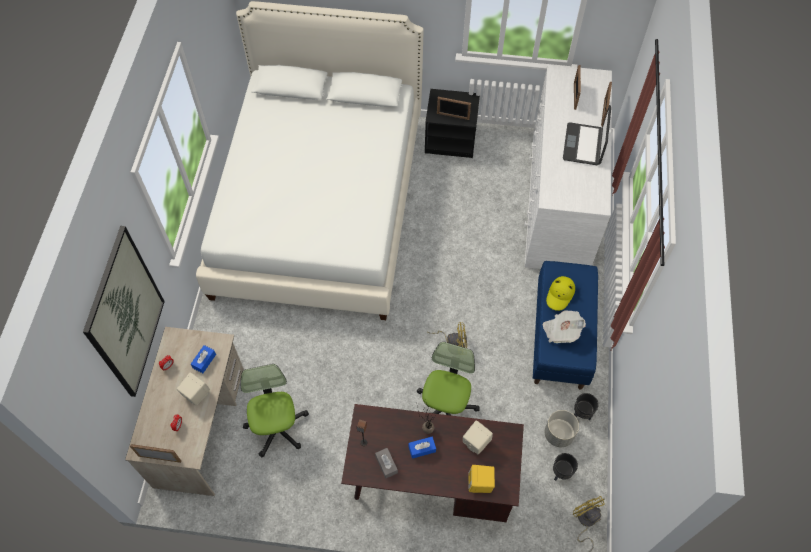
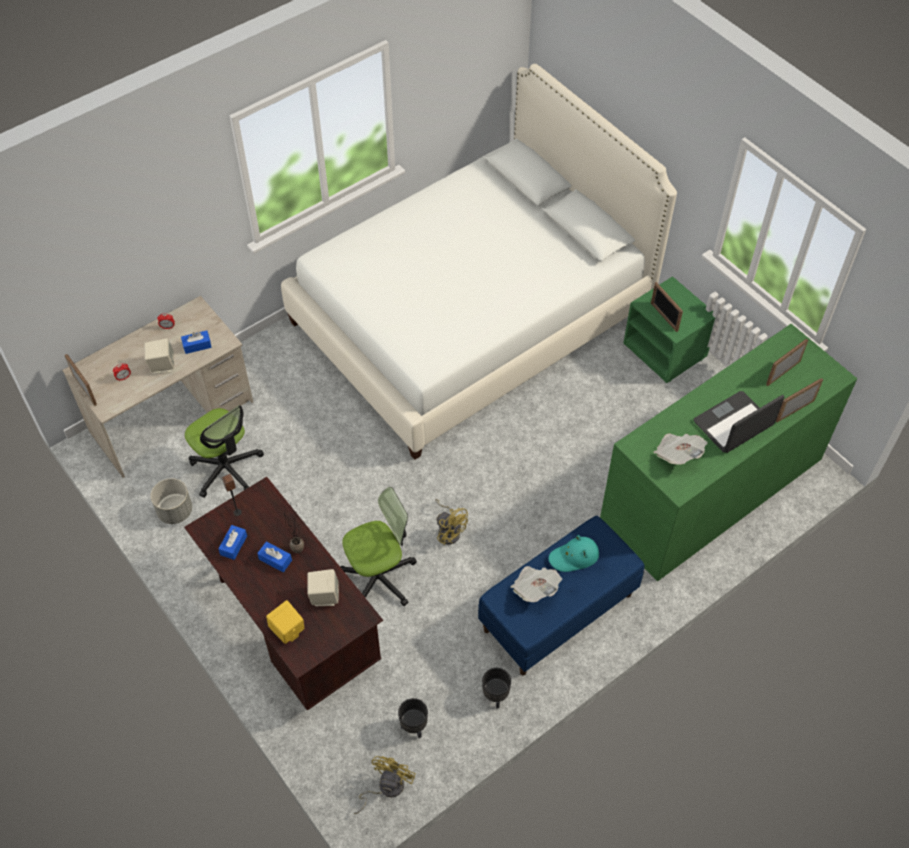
camera: 45 degrees right, 5 degrees down
(125, 314) = (143, 239): picture -> none
(277, 428) = (226, 469): office chair -> office chair turned 105 degrees clockwise
(386, 464) = (233, 545): grey tissue box -> blue tissue box
(451, 139) = (666, 350): black nightstand -> green nightstand
(558, 434) = (452, 693): grey planter -> grey planter (175, 511)
(559, 199) = (711, 490): white dresser -> green dresser
(560, 295) = (574, 556): yellow hat -> turquoise hat
(577, 186) = (677, 454): none -> newspaper

